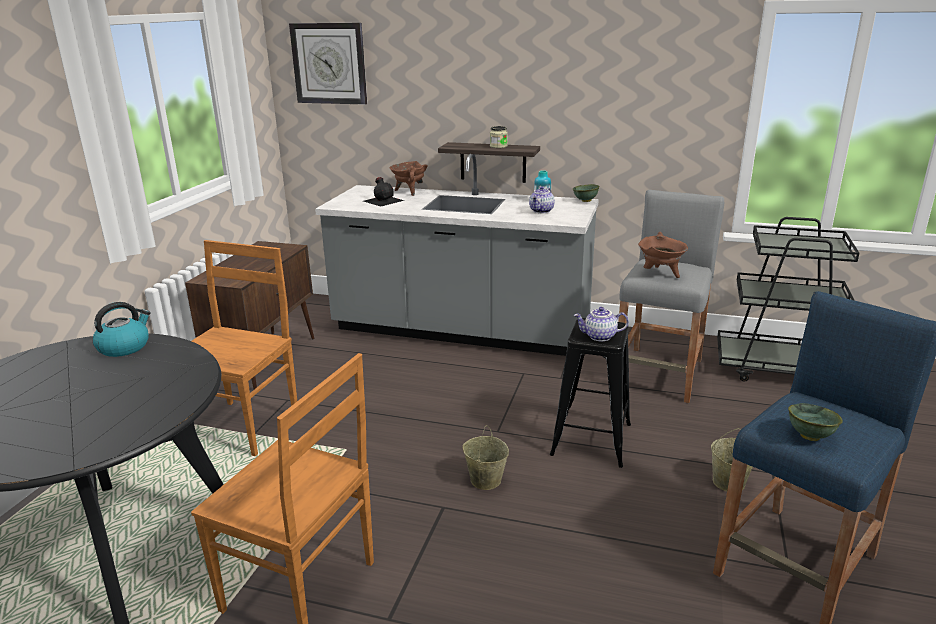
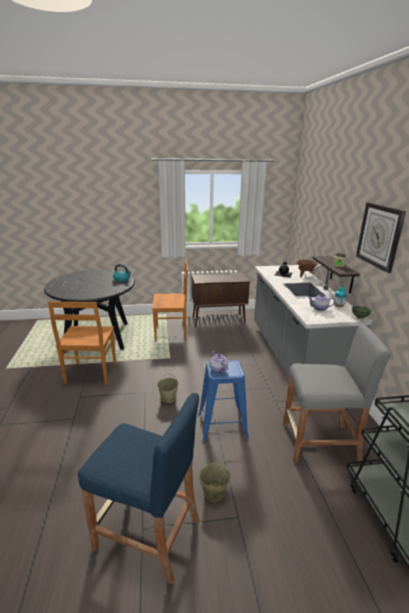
camera: 65 degrees right, 0 degrees up
(329, 63) = (306, 201): wall clock -> wall clock (379, 236)
(591, 439) = (222, 425): black stool -> blue stool
(660, 274) = (312, 373): brown cooking pot -> none
(809, 436) = (116, 445): green bowl -> none

